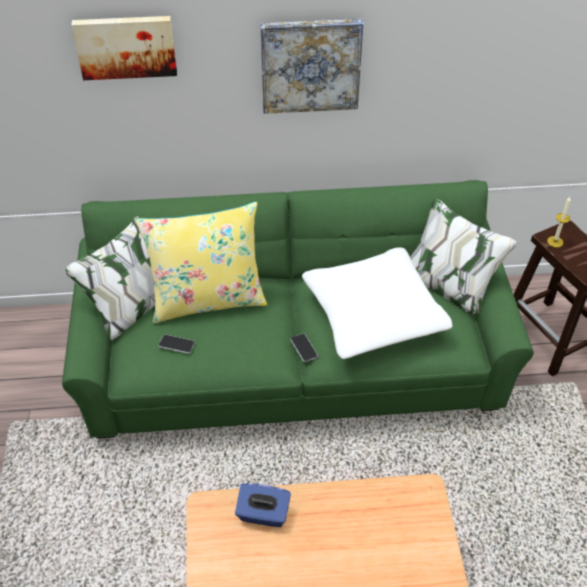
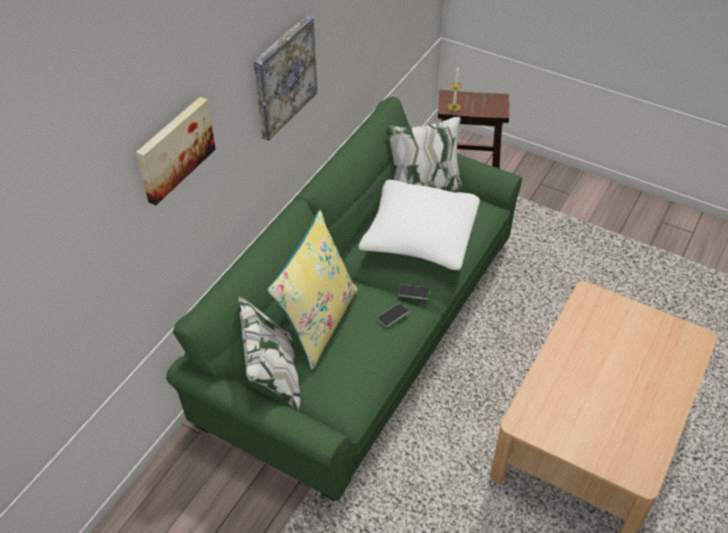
camera: 55 degrees left, 0 degrees up
(176, 344) = (349, 365): phone -> phone (393, 315)
(263, 514) = (548, 391): blue tissue box -> none

